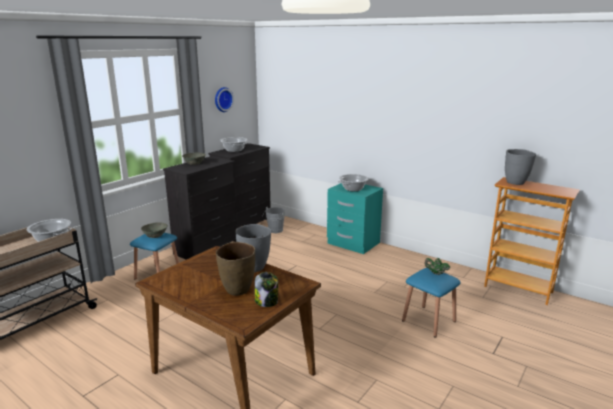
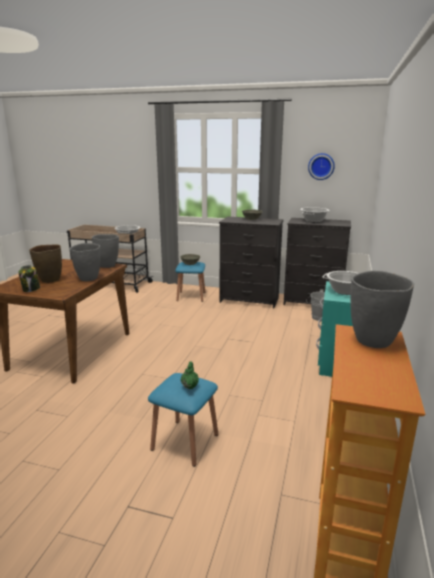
camera: 70 degrees right, 0 degrees up
(211, 255) = (107, 265): none -> grey vase

